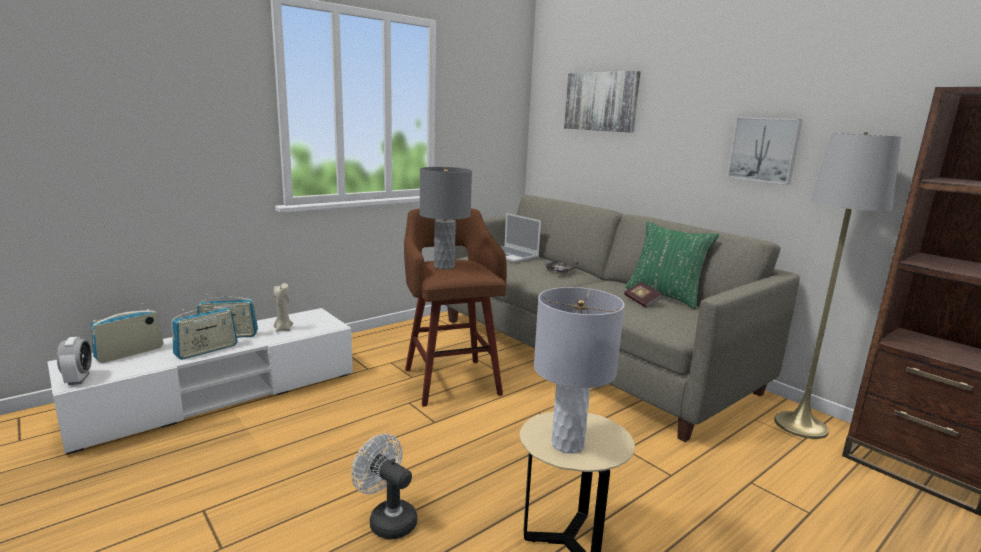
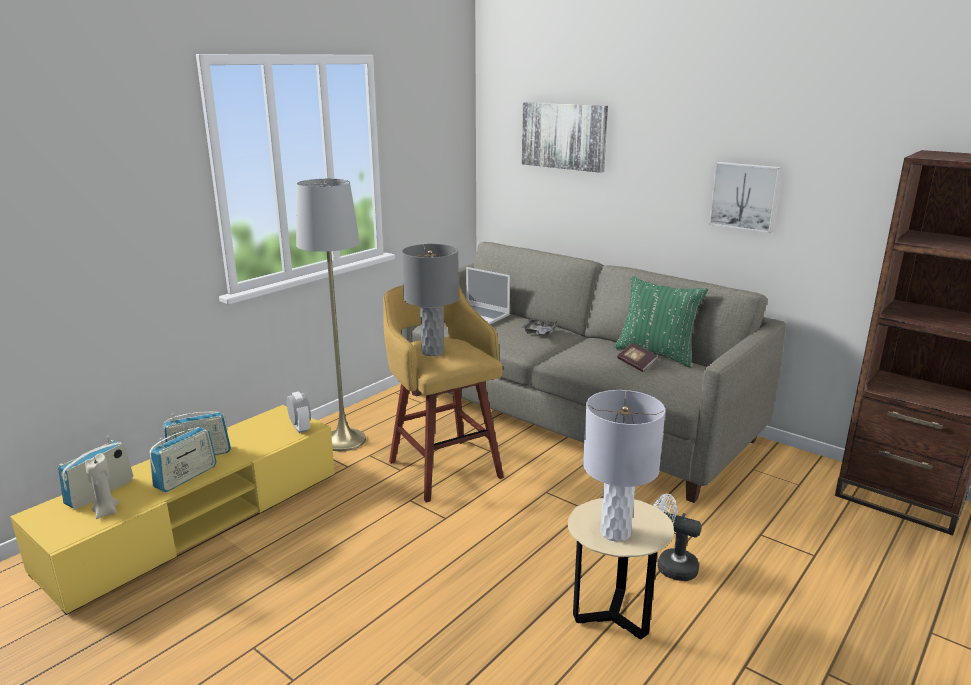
camera: 10 degrees left, 5 degrees up
(78, 379) = (65, 532): alarm clock -> alarm clock (300, 428)
(219, 394) = (197, 521): white tv stand -> yellow tv stand
(283, 329) = (256, 438): beige candle -> beige candle (106, 512)
(387, 519) = (441, 625): white fan -> white fan (670, 566)
(451, 380) = (443, 467): brown stool -> yellow stool
(800, 425) = (794, 469): grey floor lamp -> grey floor lamp (343, 440)

